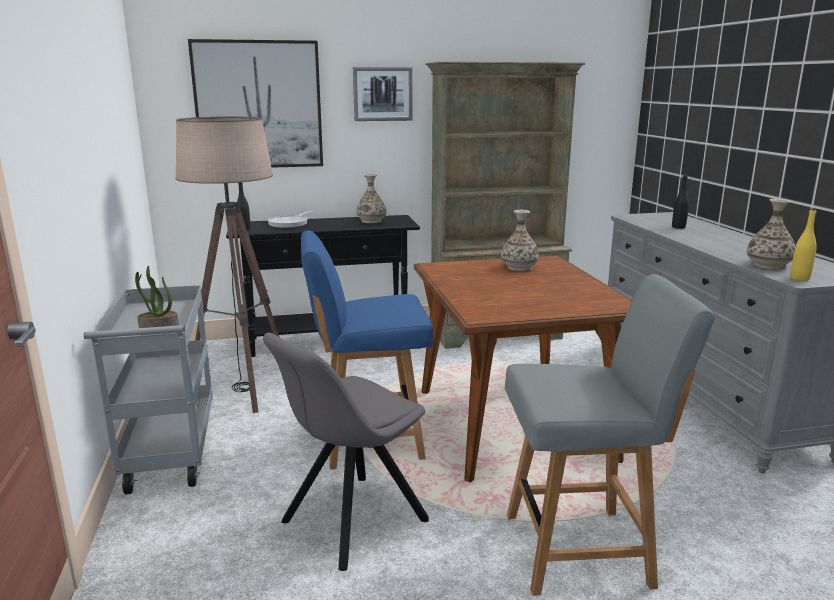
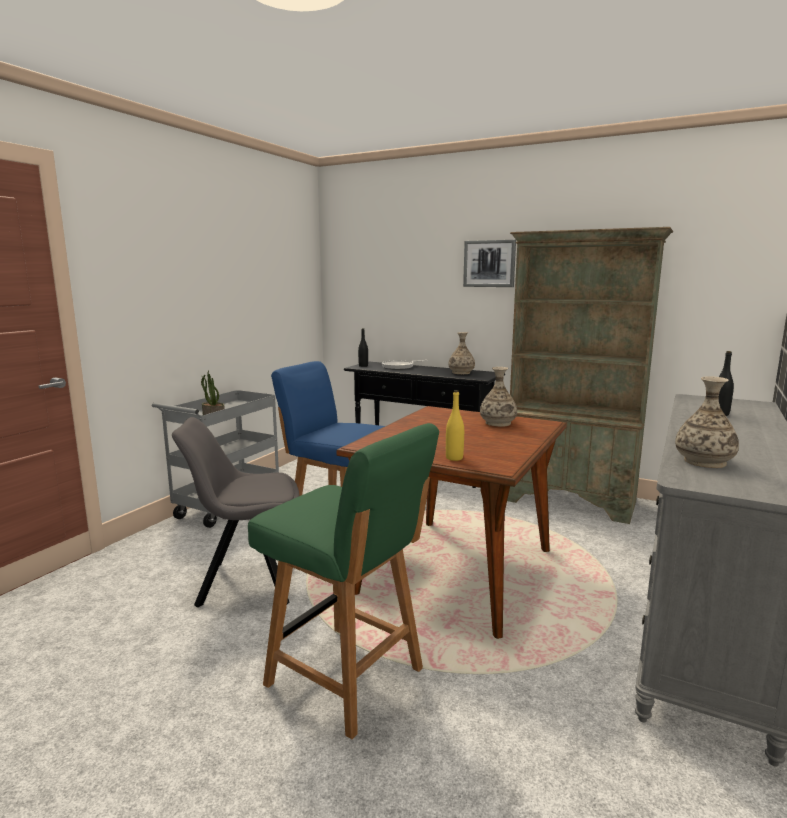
camera: 40 degrees right, 5 degrees down
(244, 386) = (323, 483): floor lamp -> none
(258, 105) = (394, 272): picture -> none
(581, 549) = (347, 678): grey chair -> green chair
(799, 278) = (698, 479): yellow bottle -> yellow bottle (454, 458)

